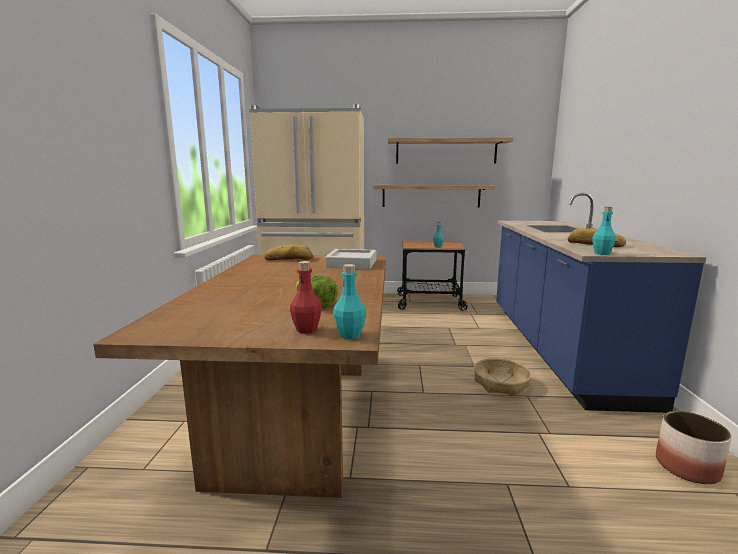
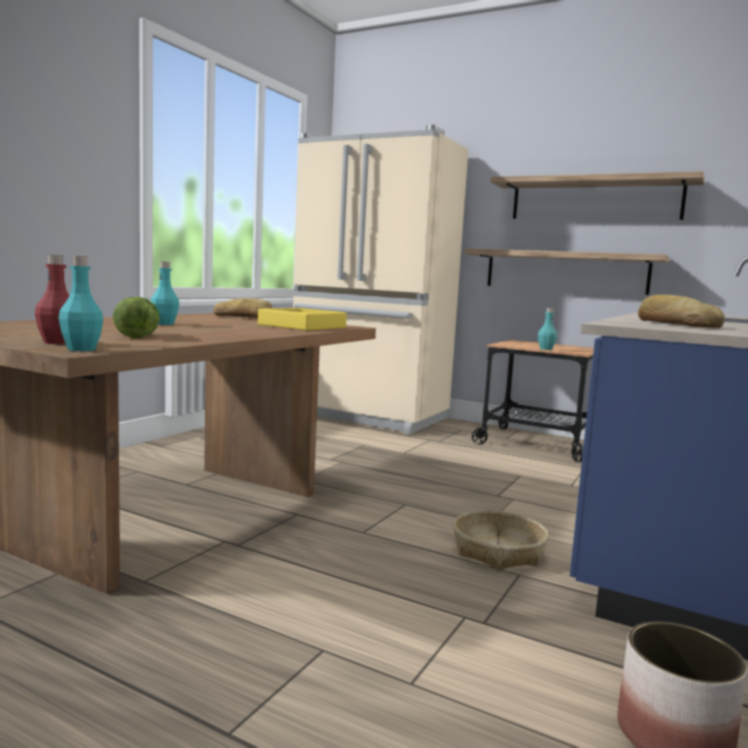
camera: 25 degrees right, 5 degrees down
(351, 263) = (302, 326): grey tray -> yellow tray
(602, 253) = (630, 325): turquoise bottle -> turquoise bottle (164, 324)

